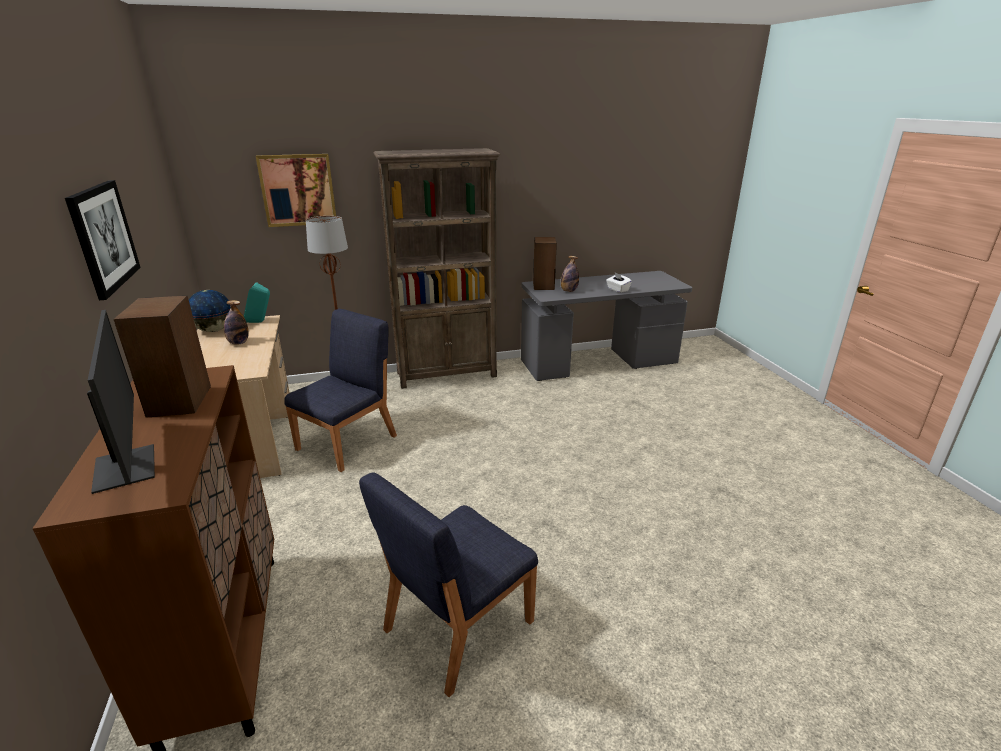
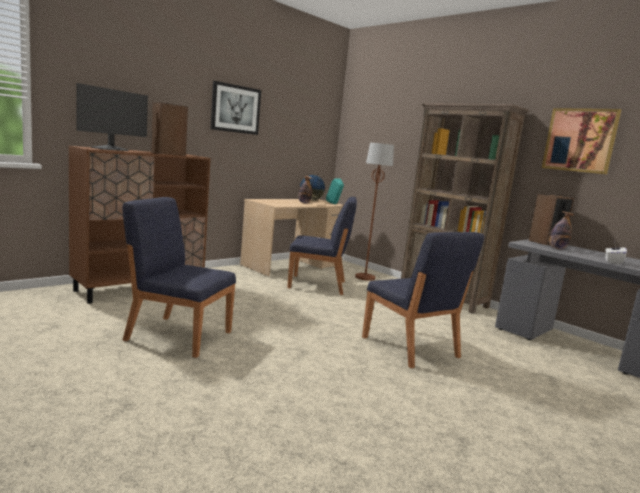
camera: 60 degrees right, 15 degrees down
(298, 190) = (392, 131): picture -> picture (580, 140)
(560, 447) = (410, 347): none -> blue chair

